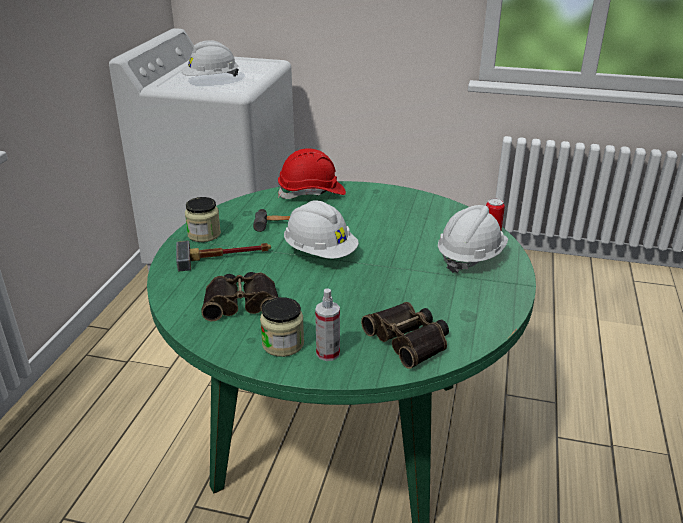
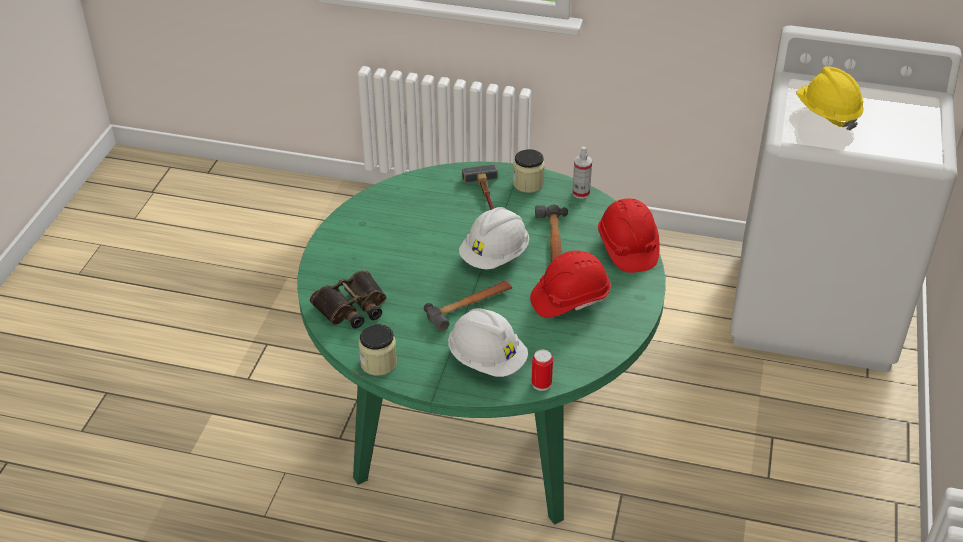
camera: 90 degrees right, 10 degrees up
(211, 80) = (827, 114): white hard hat -> yellow hard hat
(242, 302) = (413, 215): binoculars -> none
(283, 344) = (355, 239): jar -> jar (378, 363)
(328, 353) = (340, 263): spray bottle -> spray bottle (581, 193)
(381, 218) = (570, 299): none -> red hard hat
(397, 266) = (470, 306): none -> hammer

